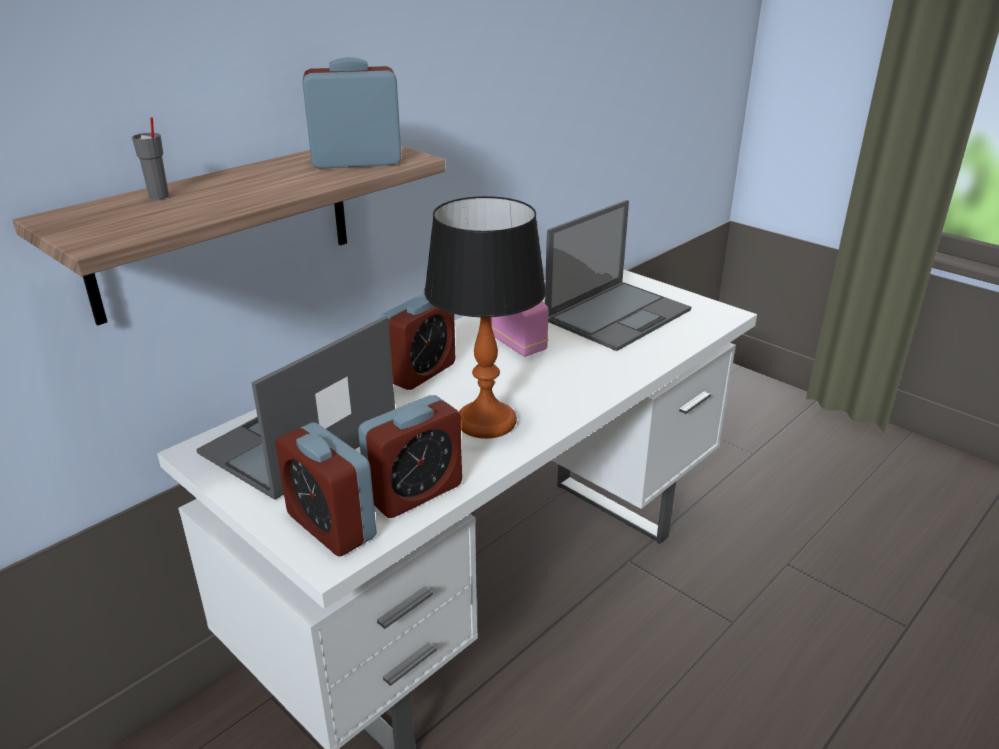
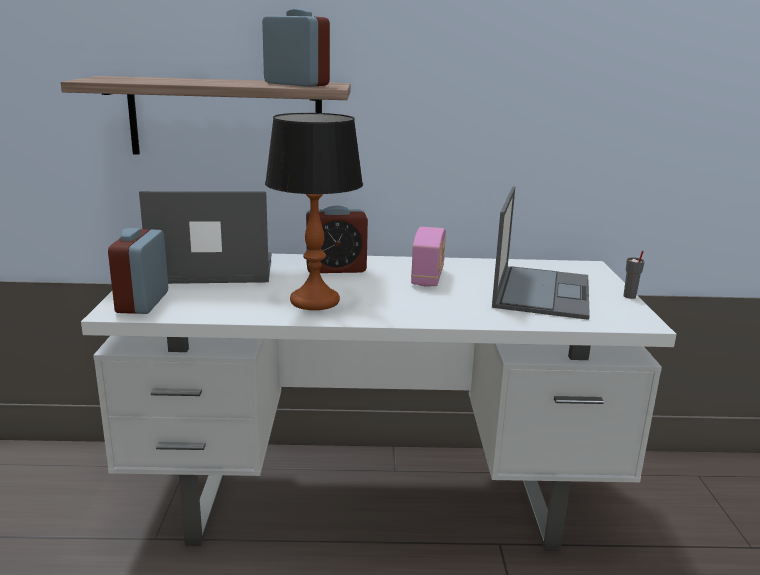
camera: 45 degrees right, 10 degrees down
(159, 196) = (166, 78): grey cup -> grey cup (629, 296)
(414, 492) = (206, 309): alarm clock -> none
(618, 314) = (541, 291): laptop -> laptop turned 75 degrees counterclockwise

